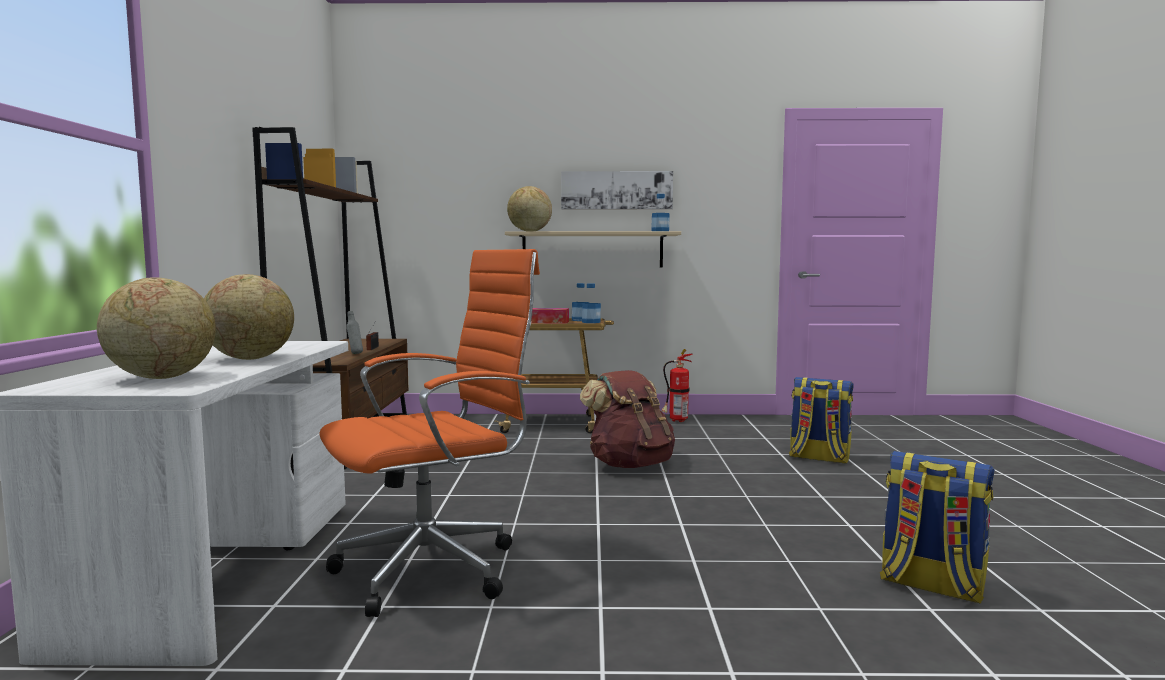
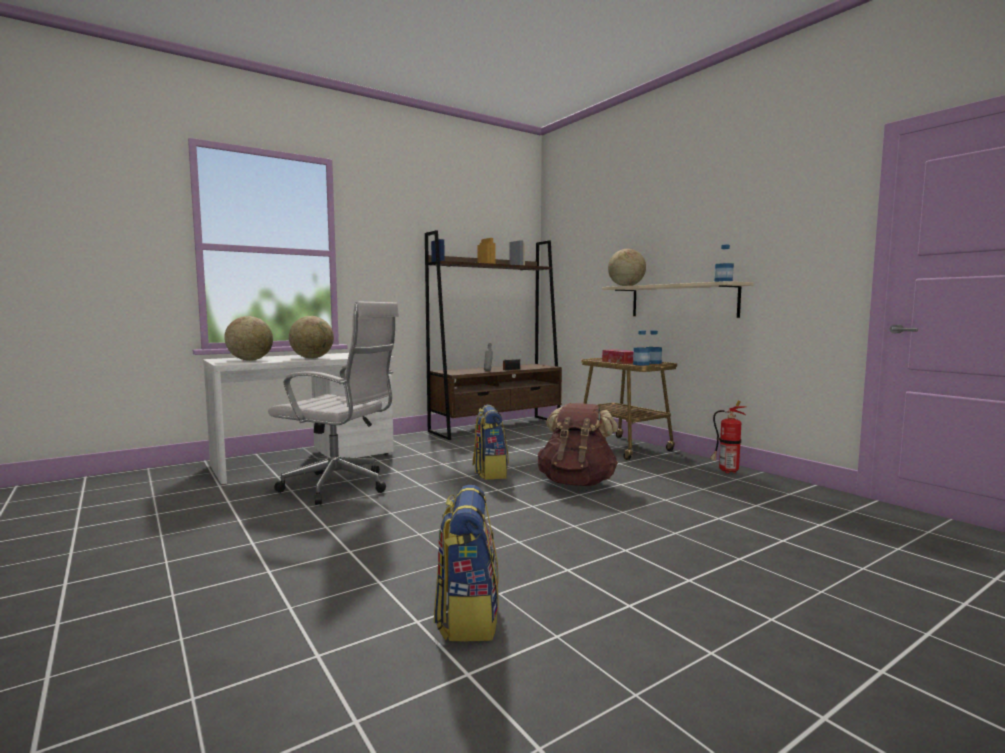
camera: 55 degrees right, 0 degrees up
(436, 569) = (340, 487): orange office chair -> white office chair
(616, 190) = (703, 244): picture -> none
(818, 458) = (743, 533): backpack -> backpack (490, 473)

